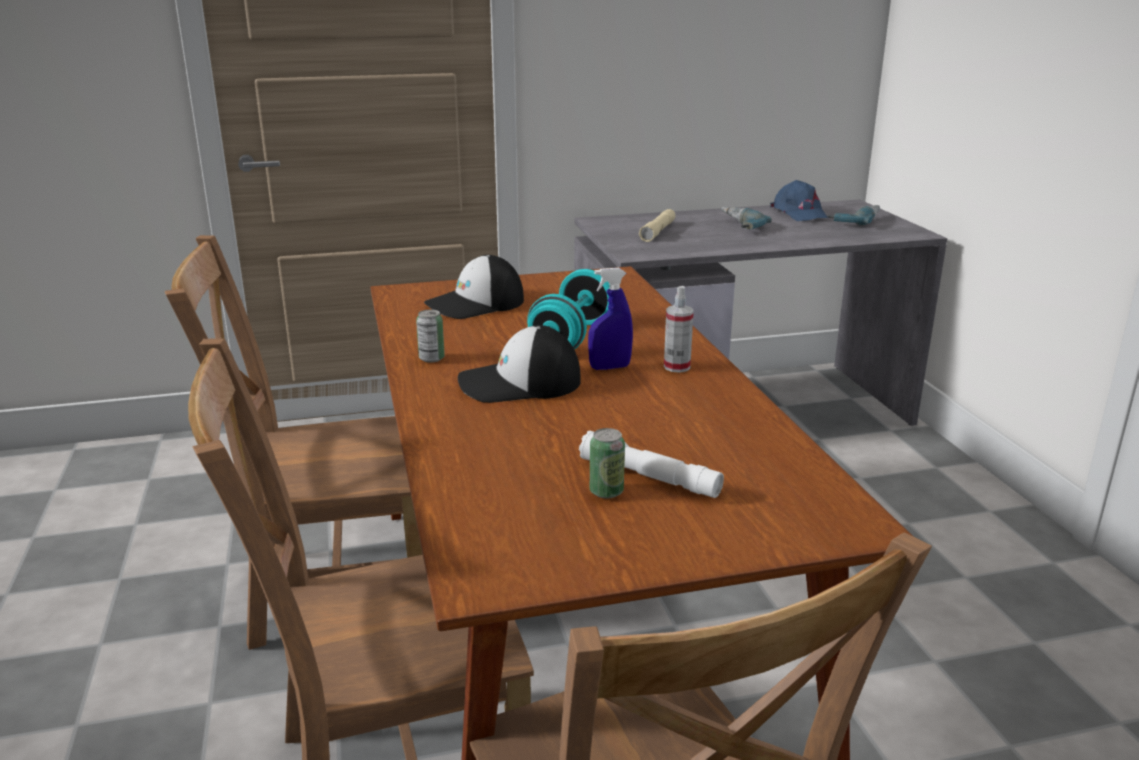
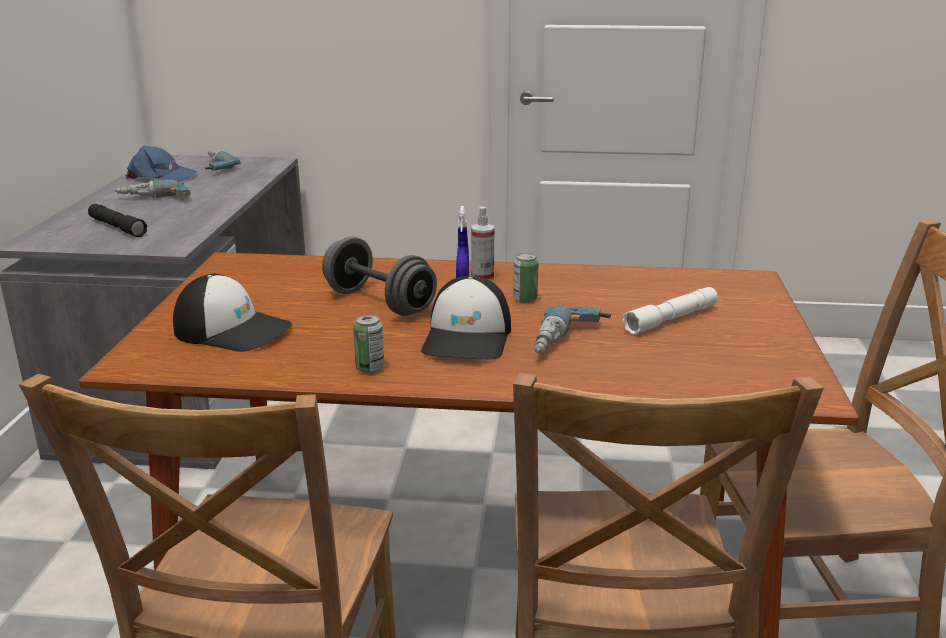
camera: 70 degrees left, 0 degrees up
(475, 304) = (233, 330): cap -> cap turned 60 degrees counterclockwise
(541, 429) = (570, 342): none -> power drill
(572, 337) = (379, 302): turquoise dumbbell -> grey dumbbell
(606, 492) = (688, 336): can -> can (525, 299)
(658, 232) = (117, 227): beige flashlight -> black flashlight

